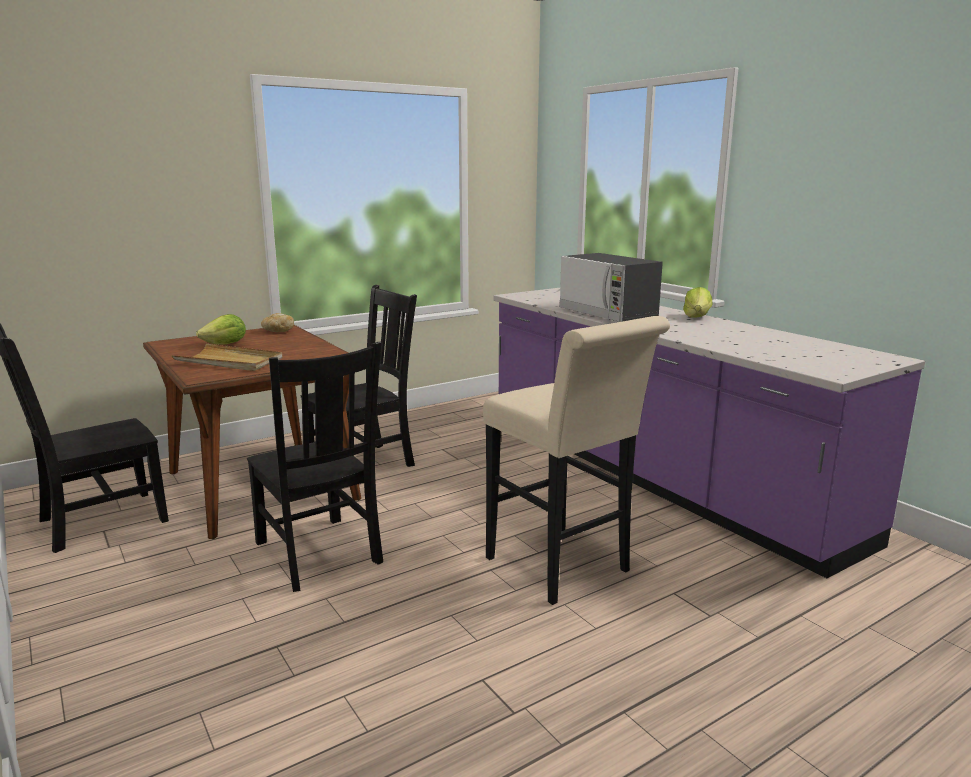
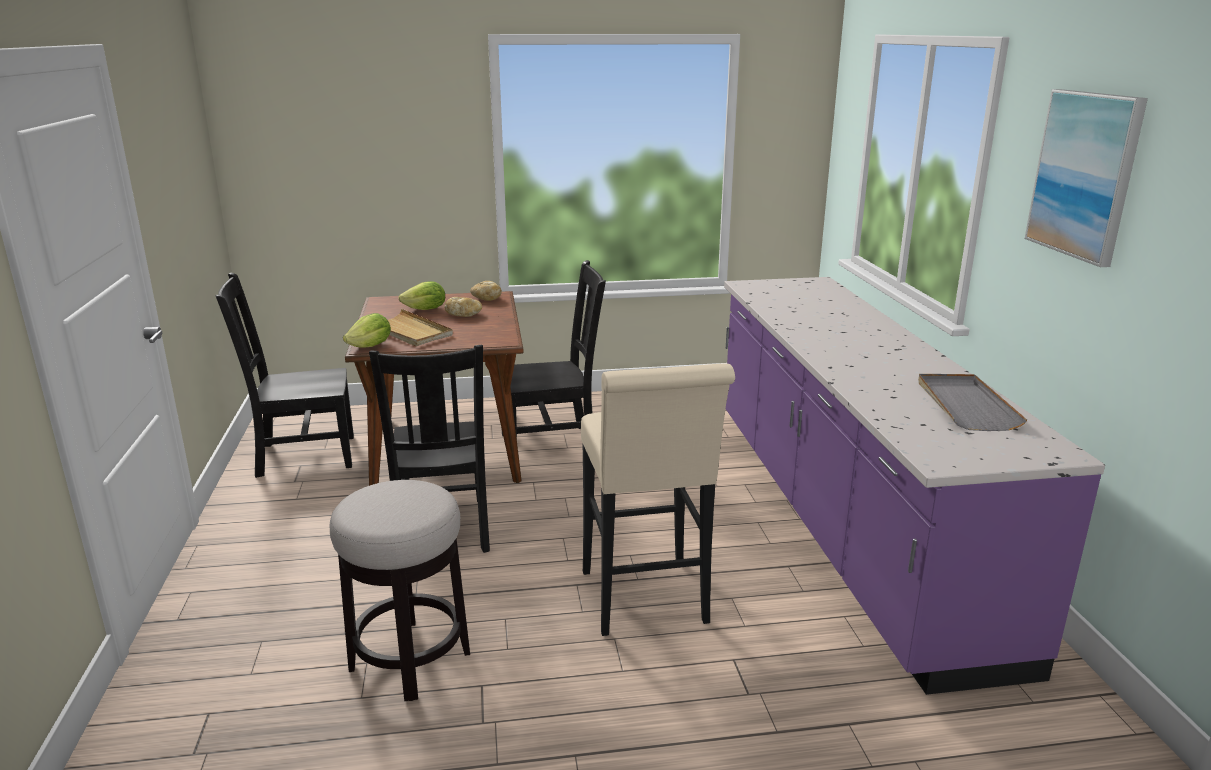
camera: 25 degrees right, 5 degrees up
(271, 344) = (464, 315): none -> bread
(389, 679) = (410, 660): none -> stool
(608, 313) = (812, 327): microwave -> none
(697, 317) = (912, 347): lettuce -> lettuce (371, 346)
(788, 342) = (965, 405): none -> grey tray
(839, 157) = (1085, 175): none -> picture

